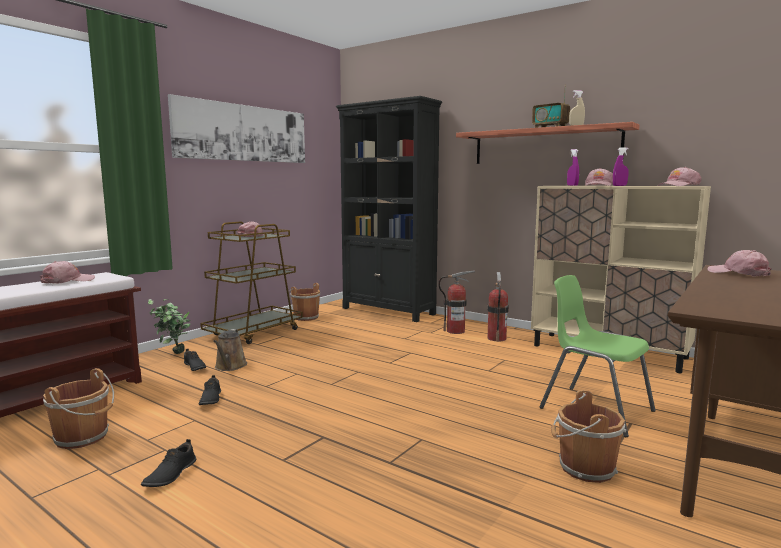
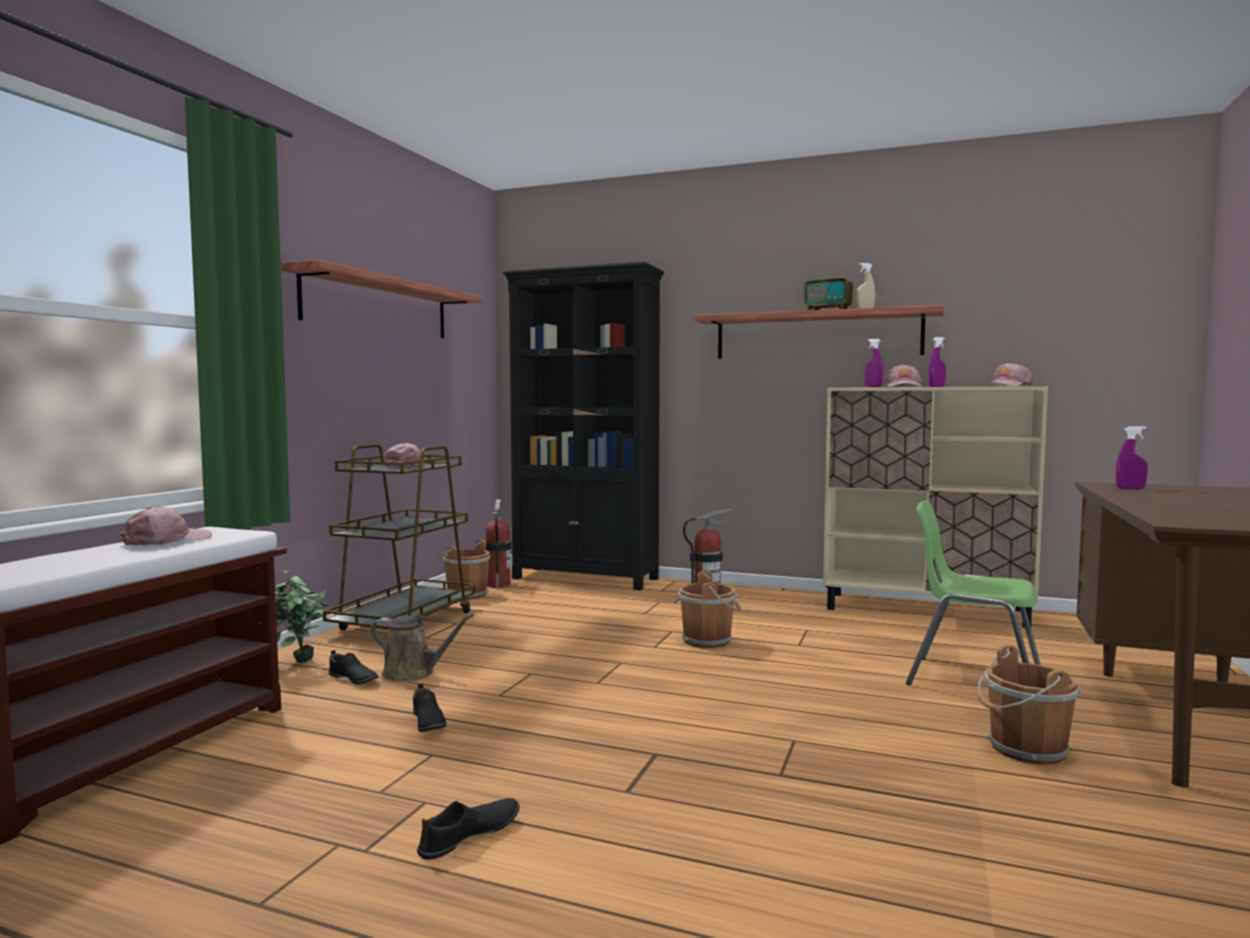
camera: 15 degrees left, 5 degrees down
(84, 437) = (263, 803): brown bucket -> brown bucket (709, 640)
(170, 474) = (470, 835): black shoe -> black shoe turned 135 degrees counterclockwise
(230, 366) = (413, 673): brown watering can -> brown watering can turned 60 degrees counterclockwise
(244, 133) = (379, 306): picture -> shelf
(496, 338) = (771, 604): fire extinguisher -> fire extinguisher (498, 585)
(738, 273) = (1130, 488): pink cap -> purple spray bottle

